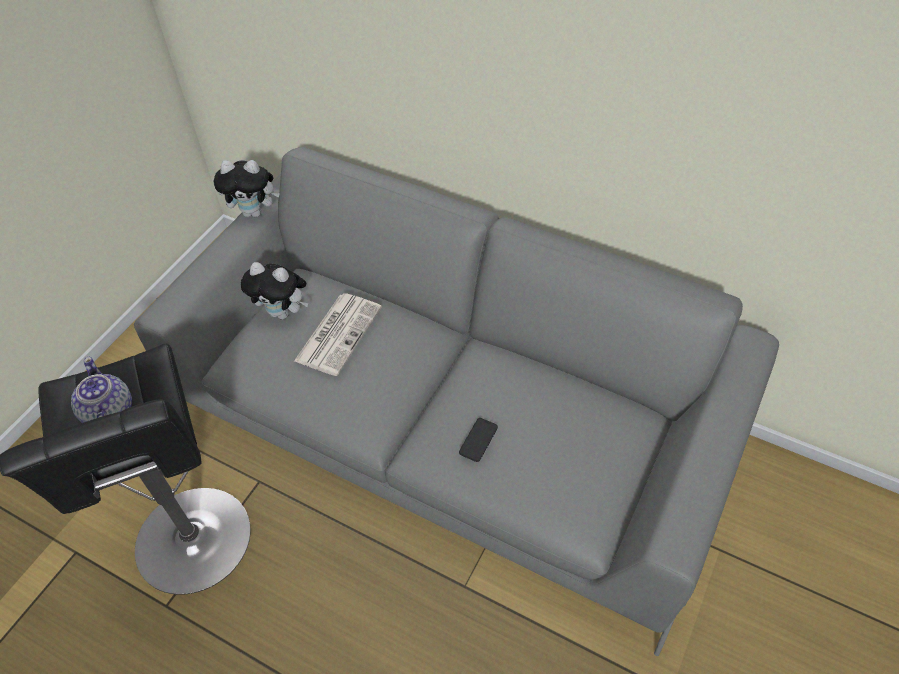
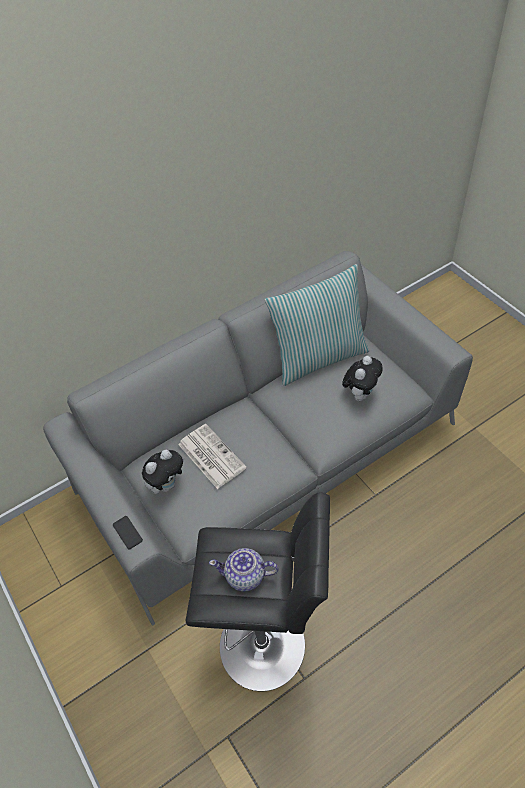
camera: 60 degrees left, 0 degrees up
(255, 212) = (79, 459): plush toy -> plush toy (360, 393)
(478, 440) = (334, 414): phone -> phone (127, 532)
(572, 381) = (318, 357): none -> pillow

